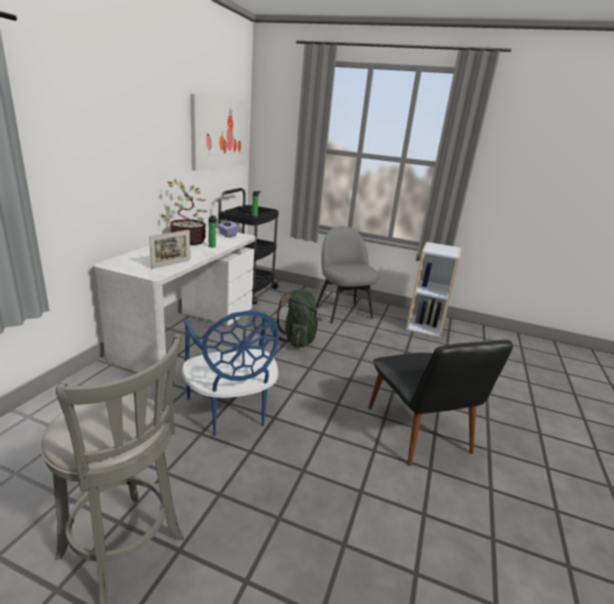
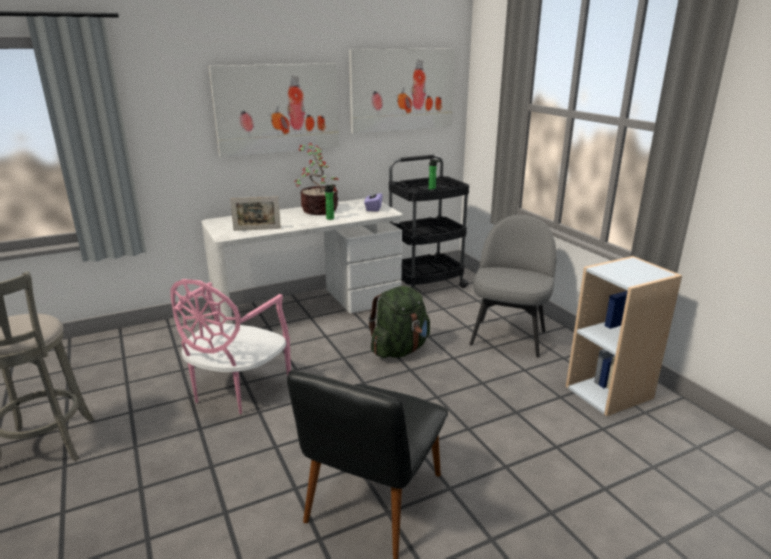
camera: 45 degrees right, 0 degrees up
(145, 146) = (277, 109): none -> picture
(231, 411) = (236, 389): blue chair -> pink chair

